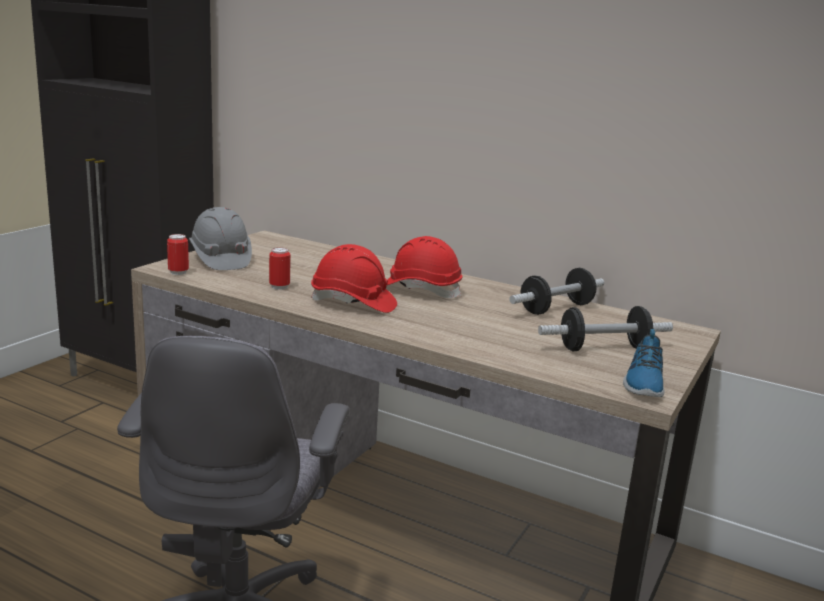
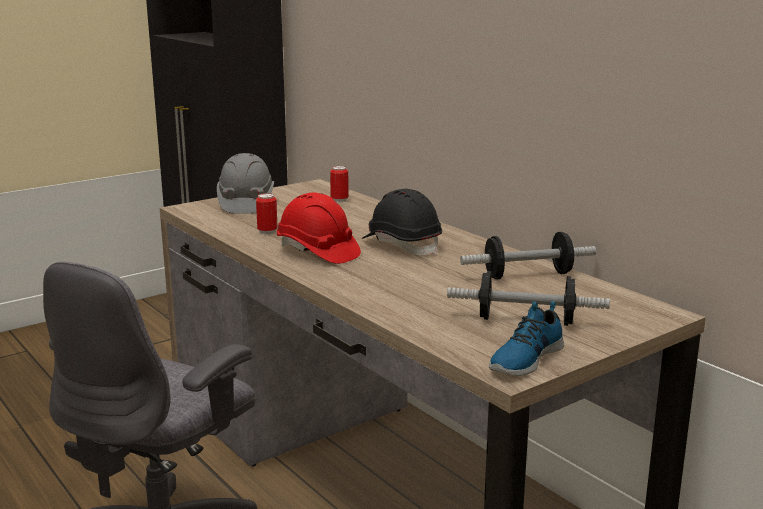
camera: 25 degrees right, 0 degrees up
(178, 272) = (194, 213): can -> can (339, 200)
(421, 290) = (402, 245): red hard hat -> black hard hat

